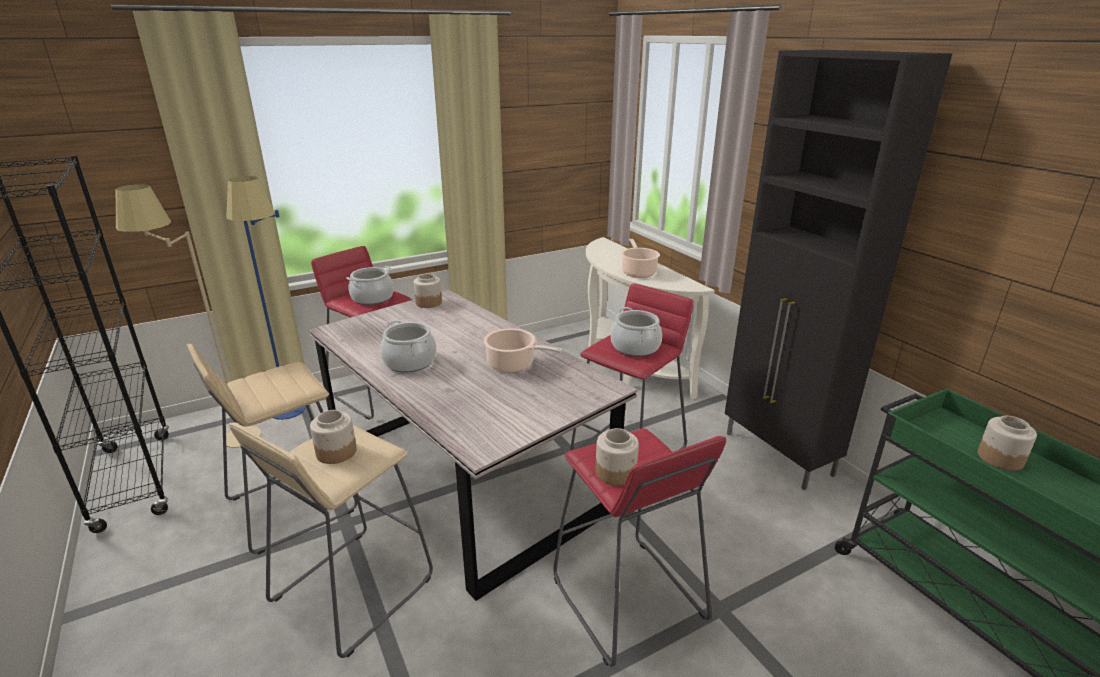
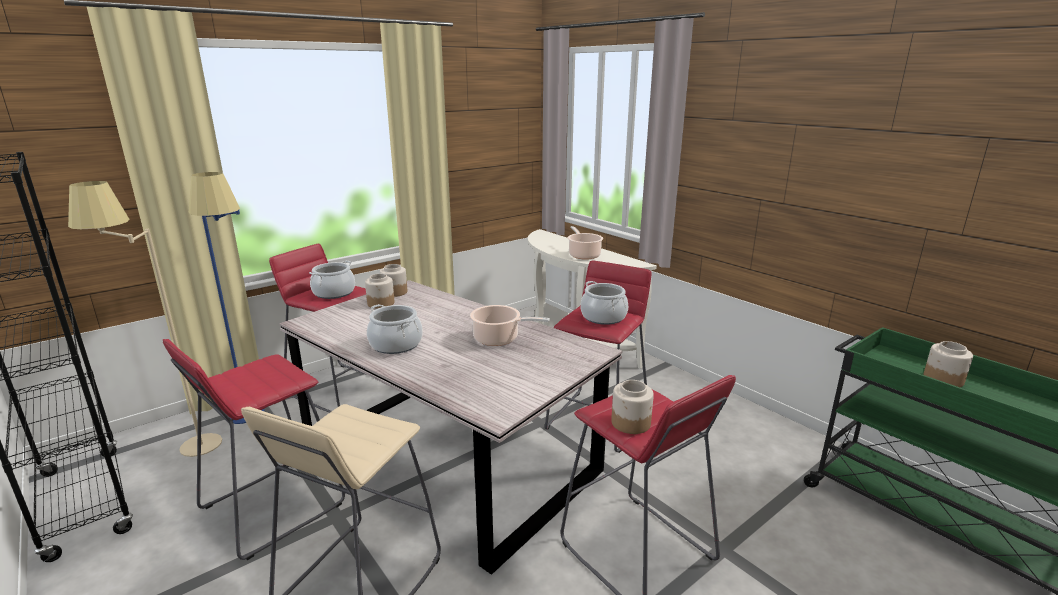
camera: 10 degrees left, 5 degrees down
(290, 505) = (271, 506): beige stool -> red stool
(337, 452) = (348, 432): jar -> jar (381, 303)
(778, 455) = (730, 409): black cabinet -> none

